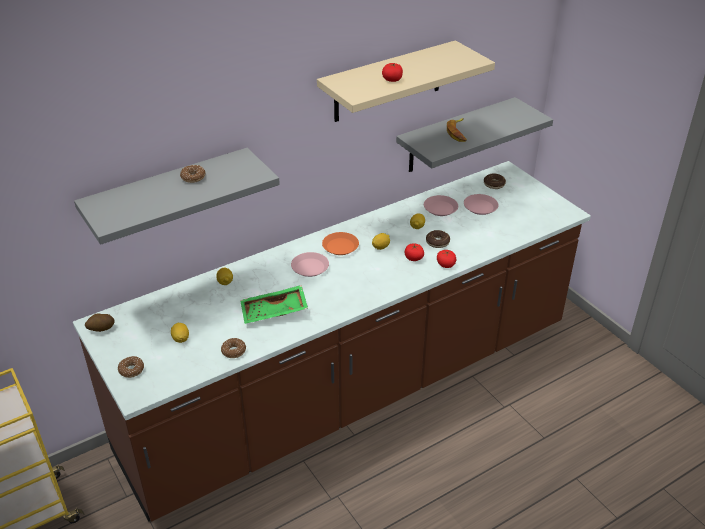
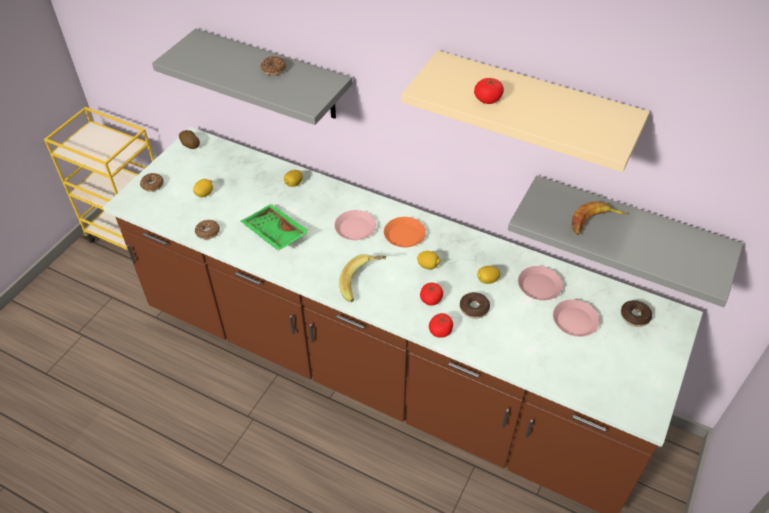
camera: 60 degrees right, 10 degrees up
(372, 284) = (363, 284): none -> banana

